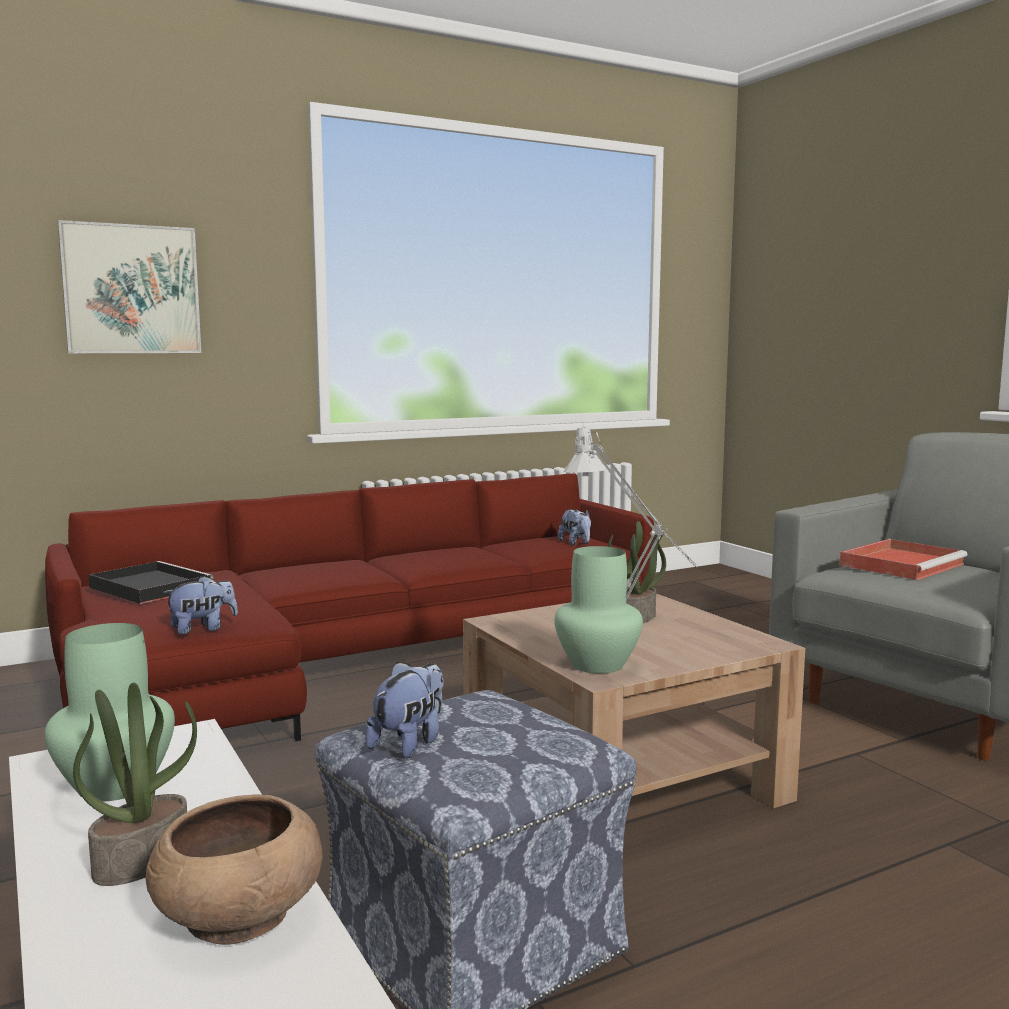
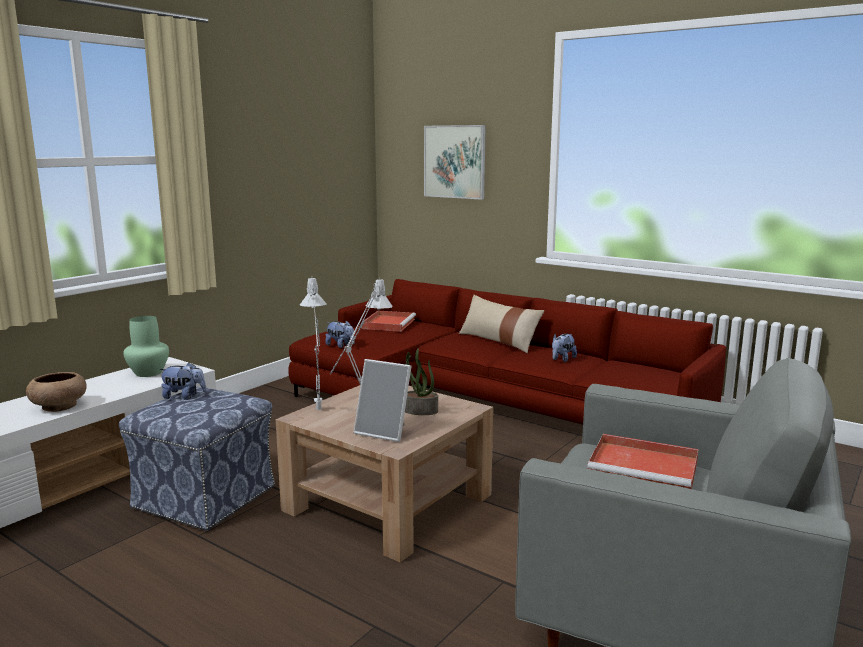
camera: 65 degrees right, 5 degrees up
(142, 860) = (94, 389): potted plant -> none
(148, 587) = (388, 323): black tray -> red tray
(343, 563) = (499, 341): none -> beige pillow
(576, 543) = (649, 378): plush toy -> plush toy (562, 359)
(596, 664) = (319, 413): green vase -> grey table lamp
(702, 641) = (385, 432): none -> picture frame

